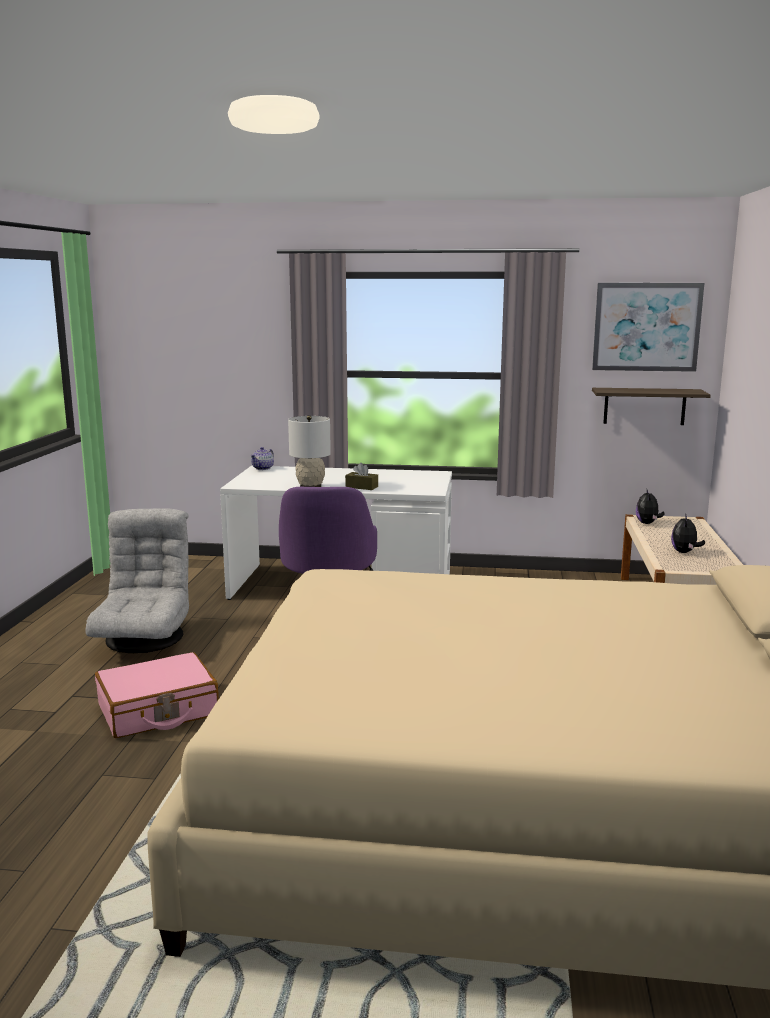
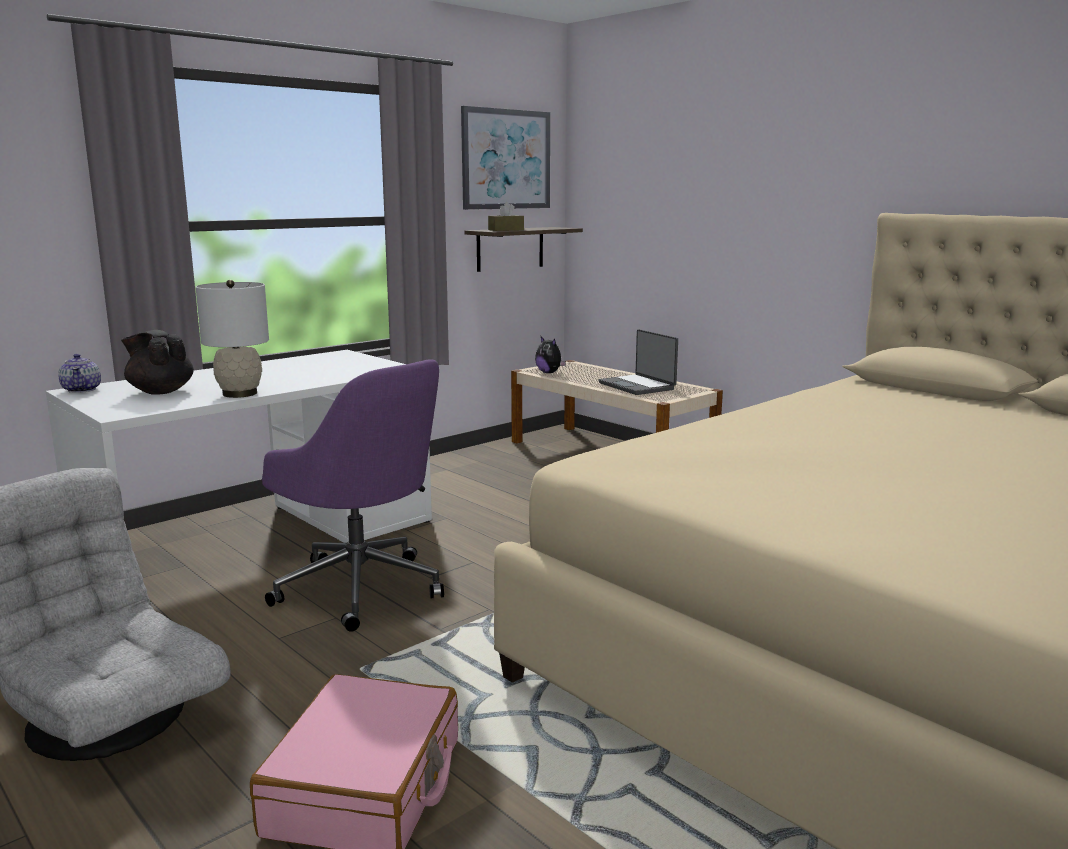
camera: 50 degrees left, 0 degrees up
(286, 477) = (160, 391): none -> black teapot
(361, 487) = (305, 380): brown tissue box -> brown tissue box (506, 230)
(684, 552) = (638, 386): plush toy -> laptop

